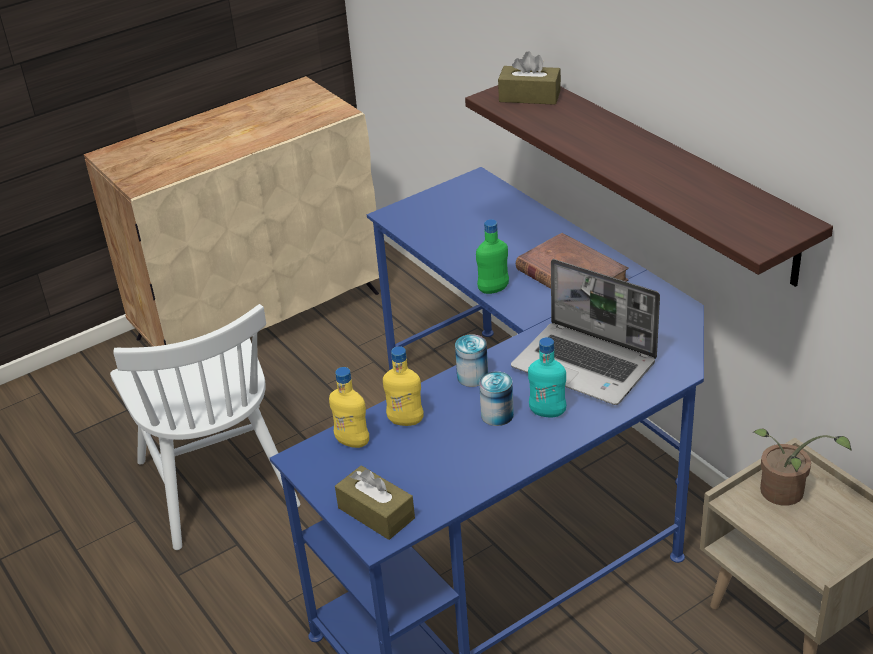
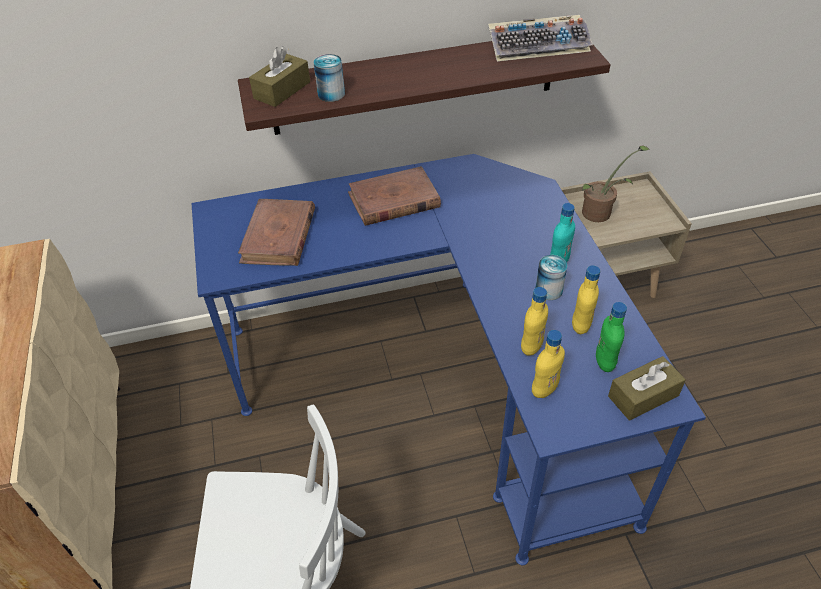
camera: 70 degrees left, 10 degrees up
(455, 449) = (581, 325): none -> yellow bottle
(466, 227) = (279, 236): none -> brown book
(472, 377) = (493, 290): can -> can (331, 94)
(493, 289) = (383, 246): green bottle -> green bottle (604, 362)
(586, 365) = (512, 227): laptop -> none
(755, 208) = (539, 45): none -> keyboard

